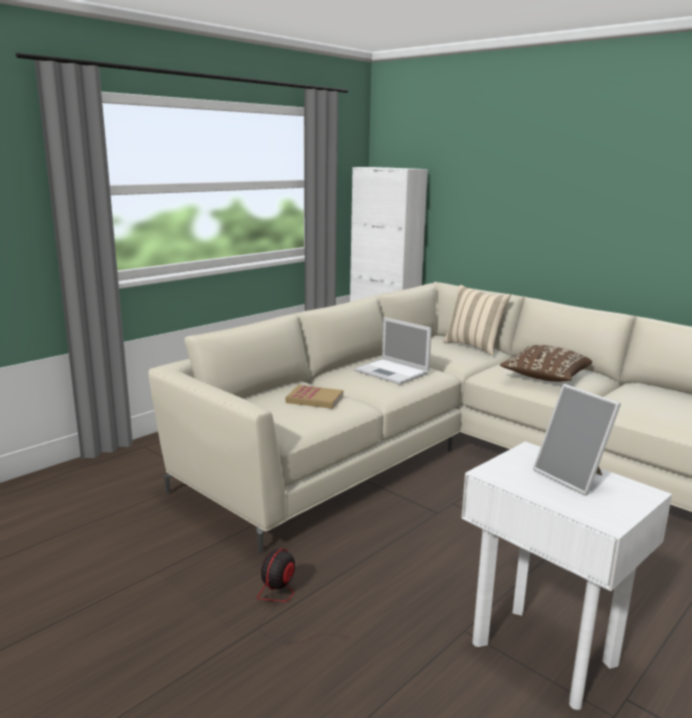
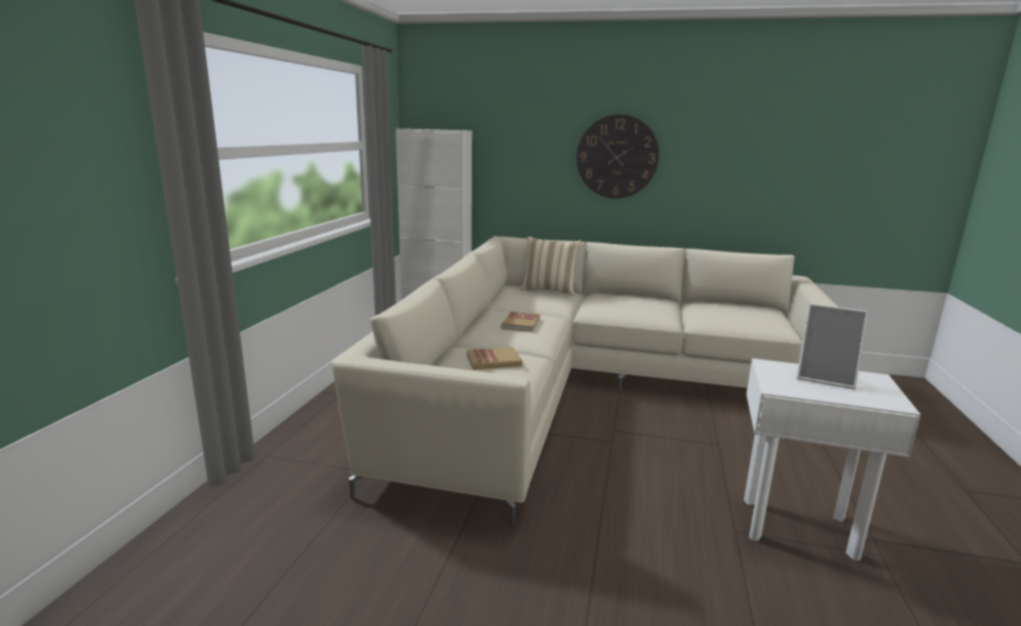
camera: 30 degrees left, 0 degrees up
(284, 606) = (589, 568): fan -> none
(392, 372) = (521, 323): laptop -> book
(545, 377) = (635, 307): brown pillow -> none
(573, 201) = (617, 157): none -> wall clock

